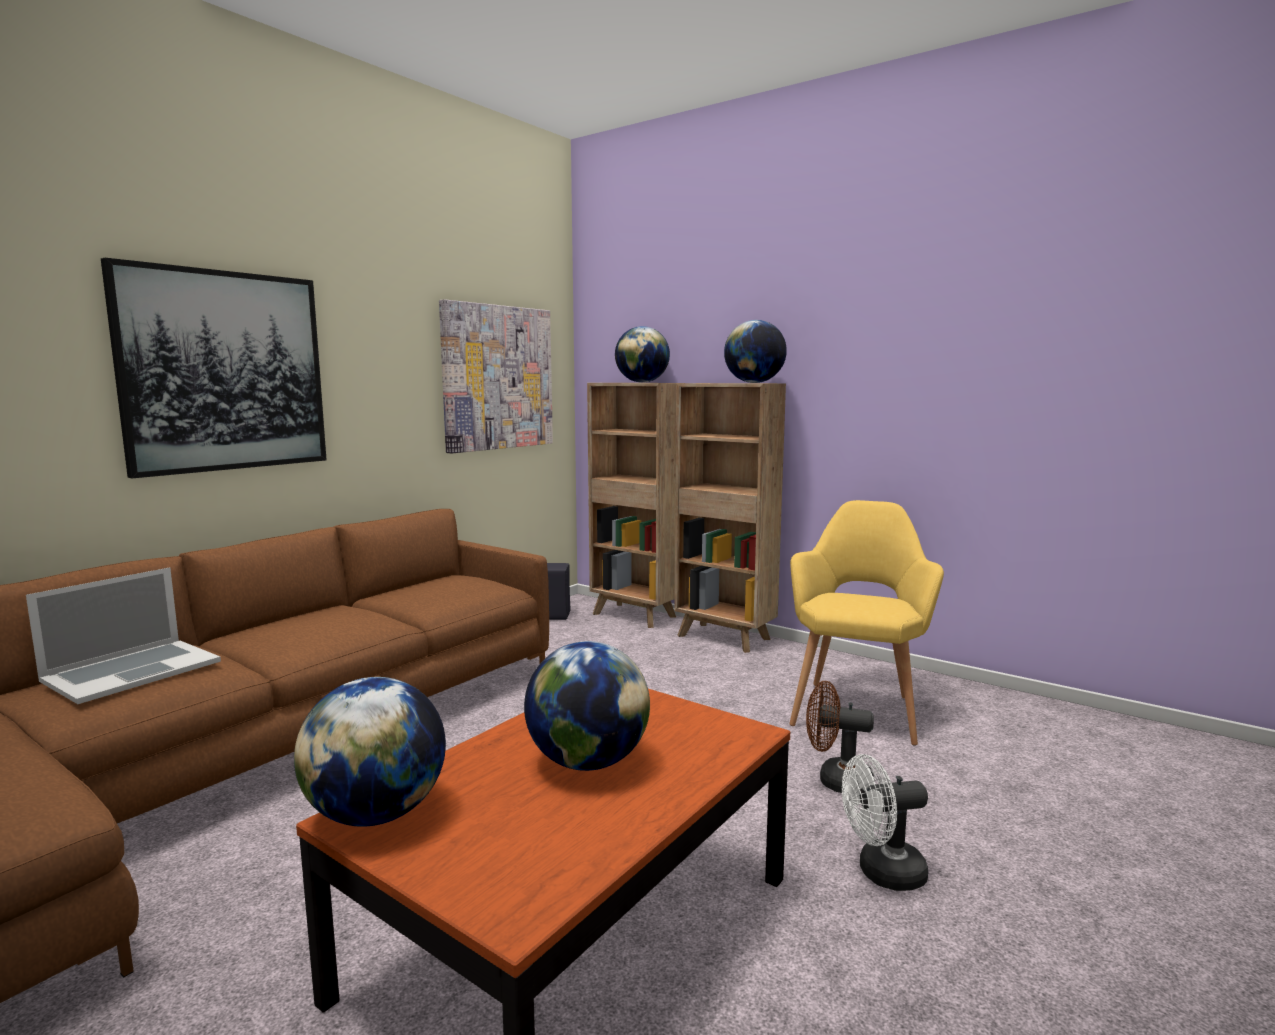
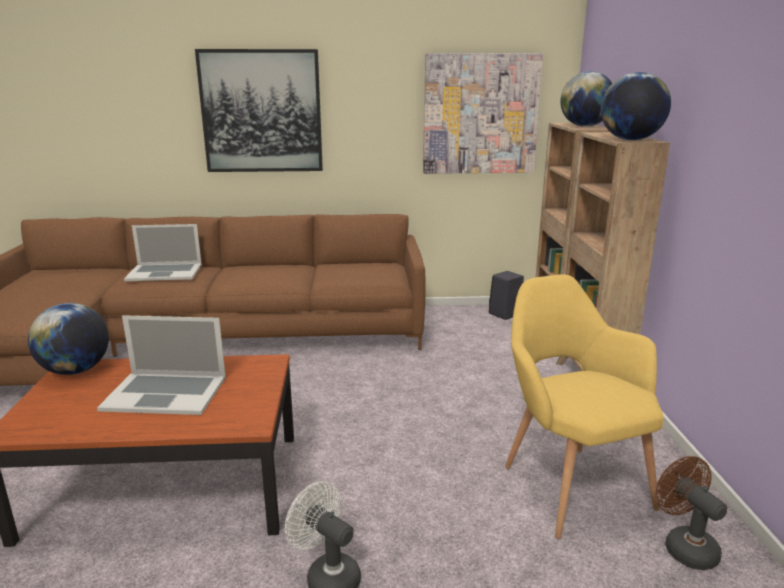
camera: 50 degrees right, 10 degrees up
(588, 762) = (165, 393): globe -> laptop
(836, 780) = (430, 513): brown fan -> brown fan (684, 546)
(857, 708) = (568, 482): yellow armchair -> yellow armchair turned 90 degrees counterclockwise

